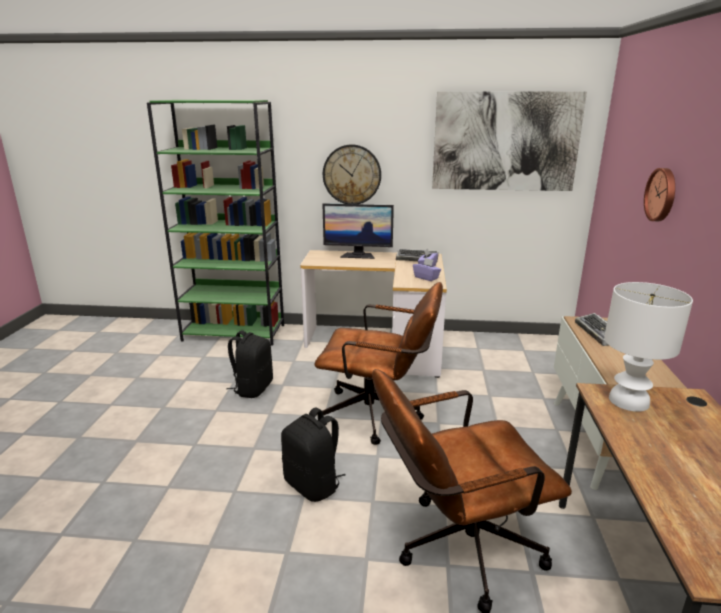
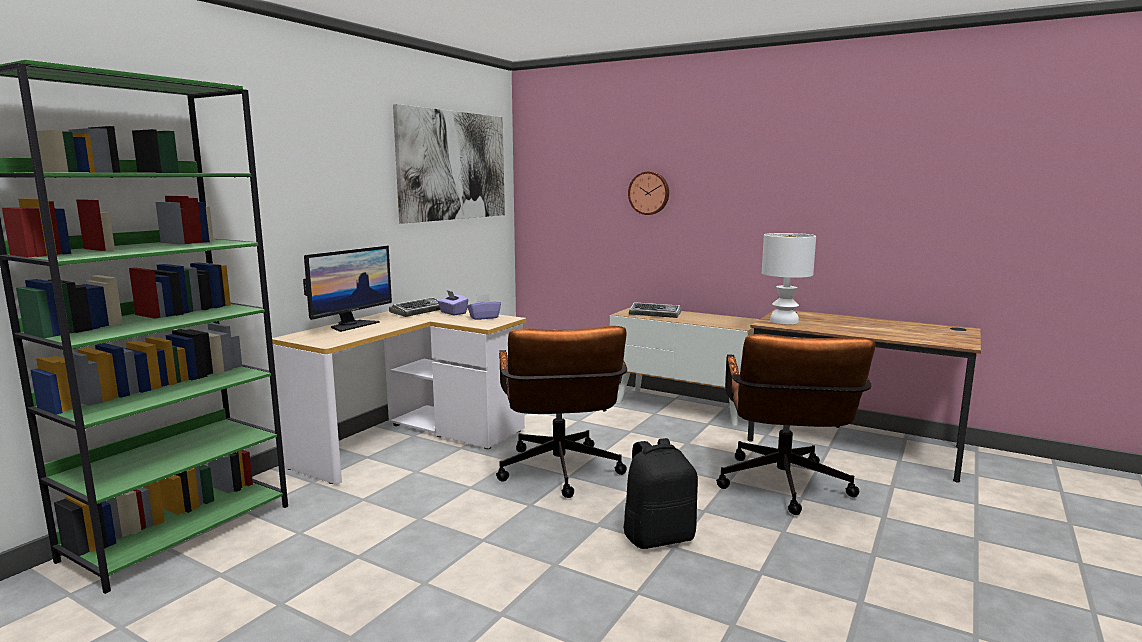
camera: 65 degrees left, 10 degrees down
(253, 388) = (399, 542): black backpack -> none
(352, 175) = (312, 213): wall clock -> none
(379, 415) = (560, 475): brown office chair -> brown office chair turned 135 degrees clockwise

